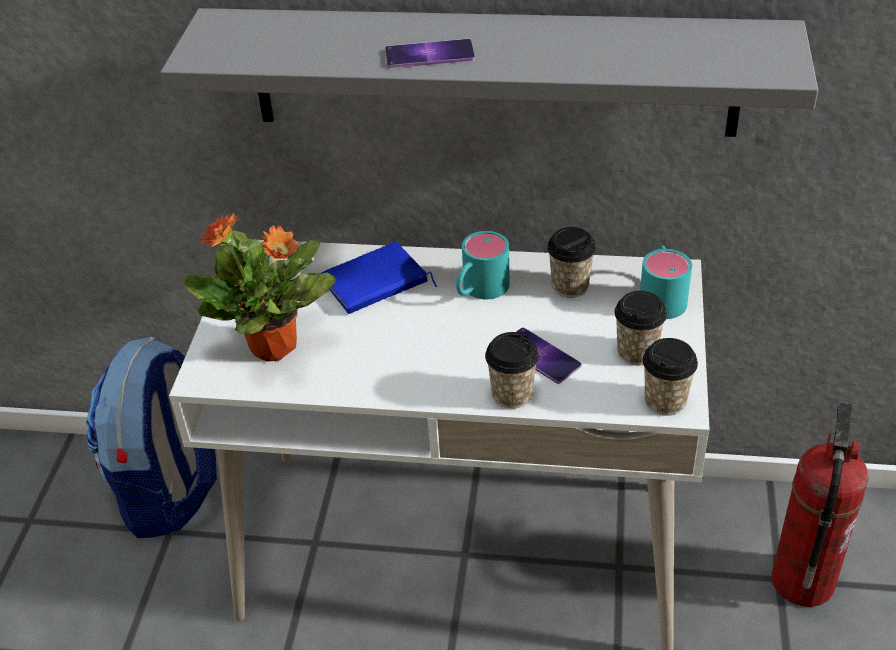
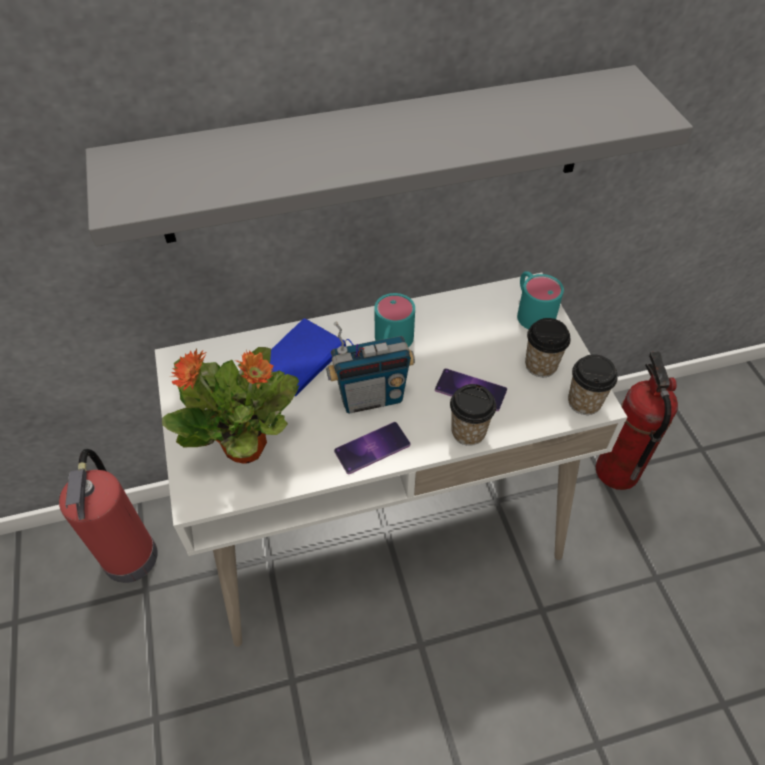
camera: 25 degrees left, 10 degrees up
(171, 491) = (130, 554): backpack -> fire extinguisher
(426, 335) = (371, 397): none -> radio
(429, 54) = (351, 156): phone -> phone (372, 448)
(570, 286) = (460, 321): cup -> none

